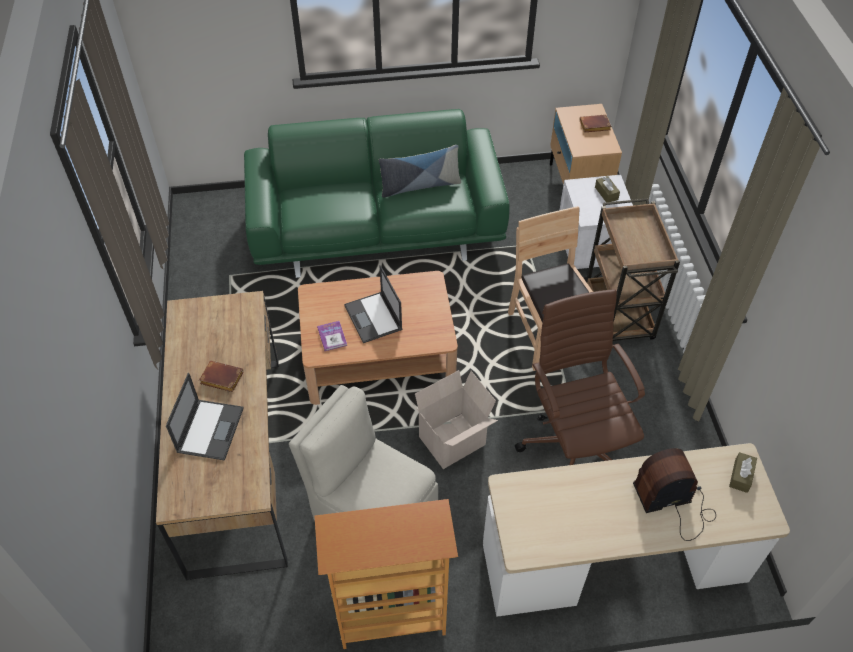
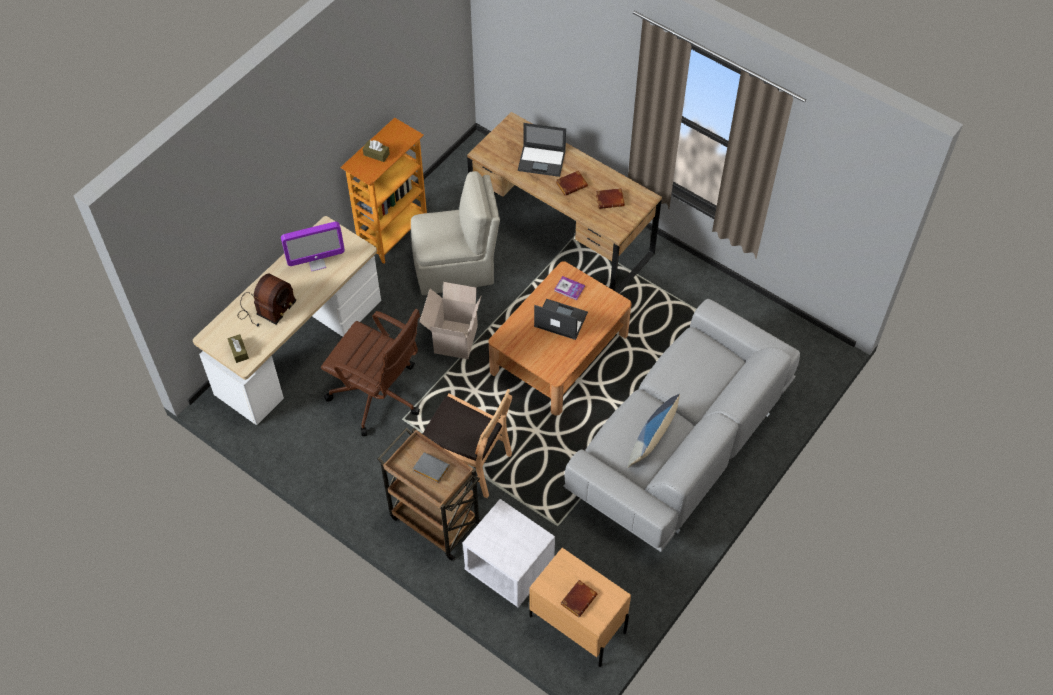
camera: 135 degrees right, 5 degrees up
(210, 429) = (542, 161): laptop -> laptop turned 45 degrees counterclockwise
(211, 334) = (610, 199): none -> brown book
(377, 228) = (679, 444): green sofa -> grey sofa
(571, 512) = (317, 263): none -> monitor
(606, 193) = (510, 549): brown tissue box -> brown tissue box (376, 154)
(636, 238) = (430, 469): none -> grey book

